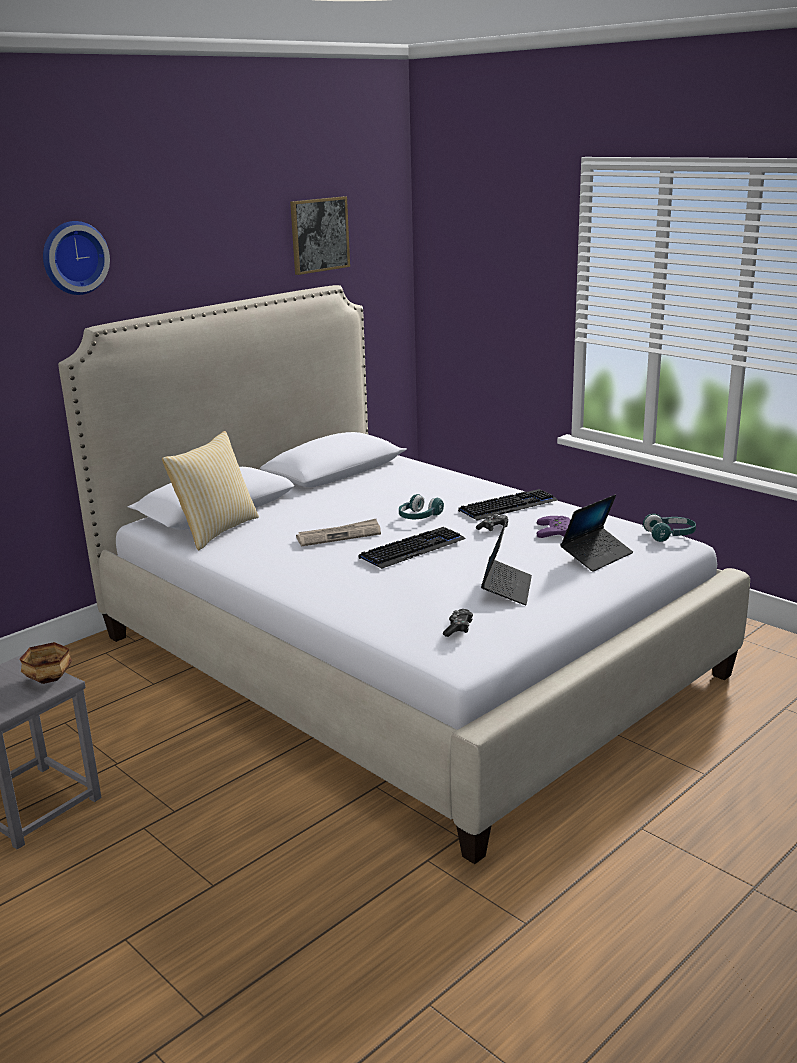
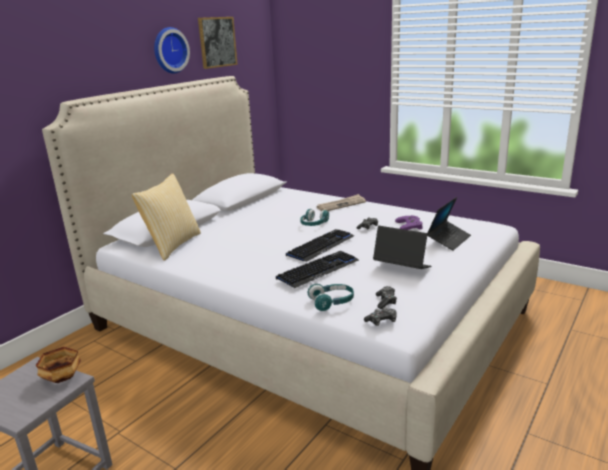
camera: 10 degrees left, 0 degrees up
(73, 257) = (47, 49): wall clock -> wall clock (169, 50)
(339, 535) = (264, 241): newspaper -> newspaper (341, 205)
(440, 652) = (382, 321): none -> game controller
(506, 589) = (402, 268): laptop -> laptop turned 60 degrees counterclockwise
(508, 506) = (369, 212): keyboard -> keyboard (318, 270)
(670, 535) = (486, 222): turquoise headphones -> turquoise headphones (332, 302)

